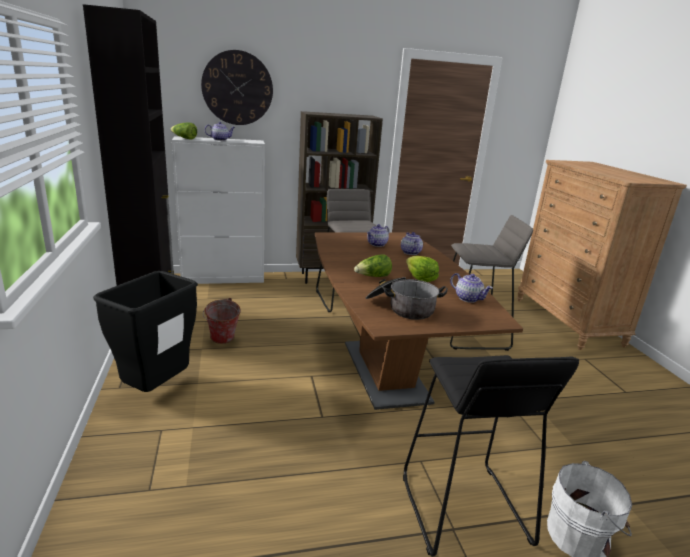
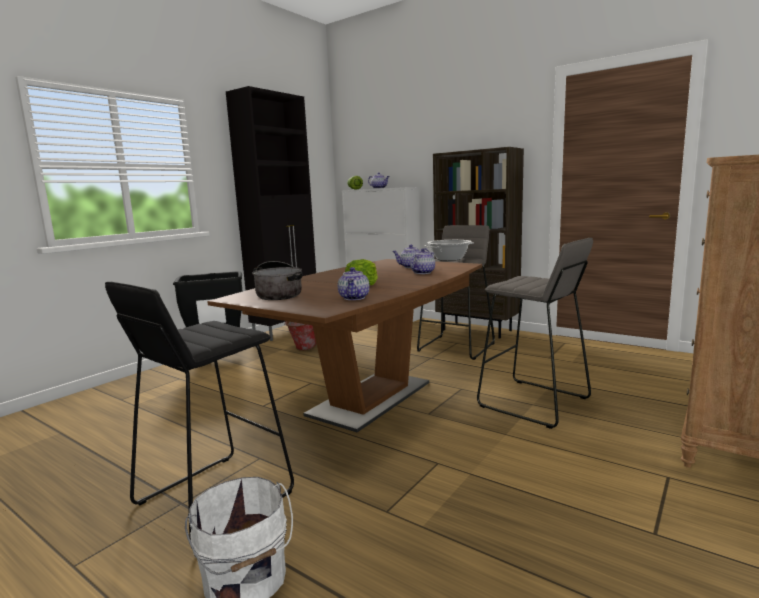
camera: 50 degrees right, 10 degrees down
(237, 88) = (399, 143): wall clock -> none
(352, 224) = (449, 259): none -> cooking pot
(373, 277) = (328, 280): lettuce -> none

